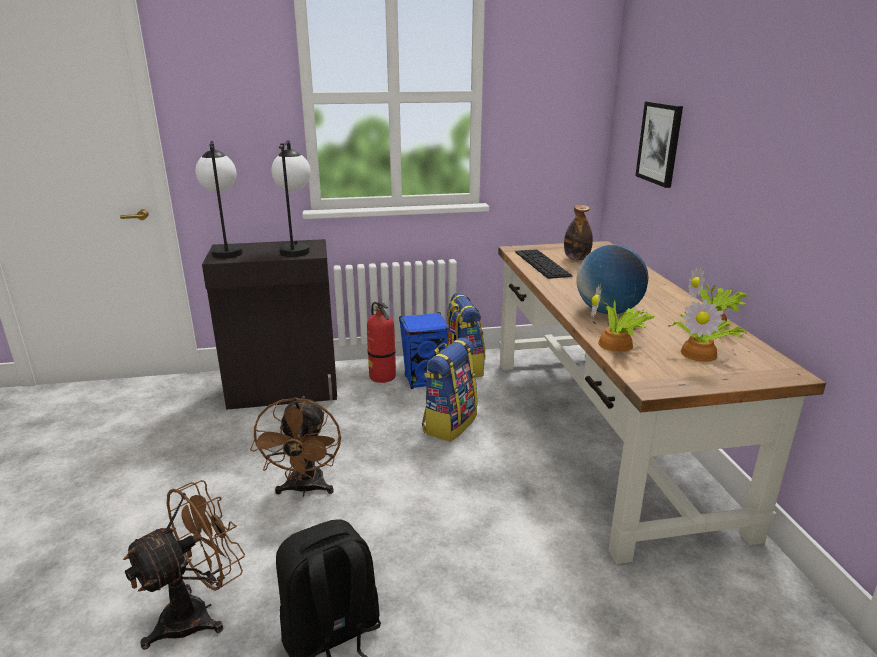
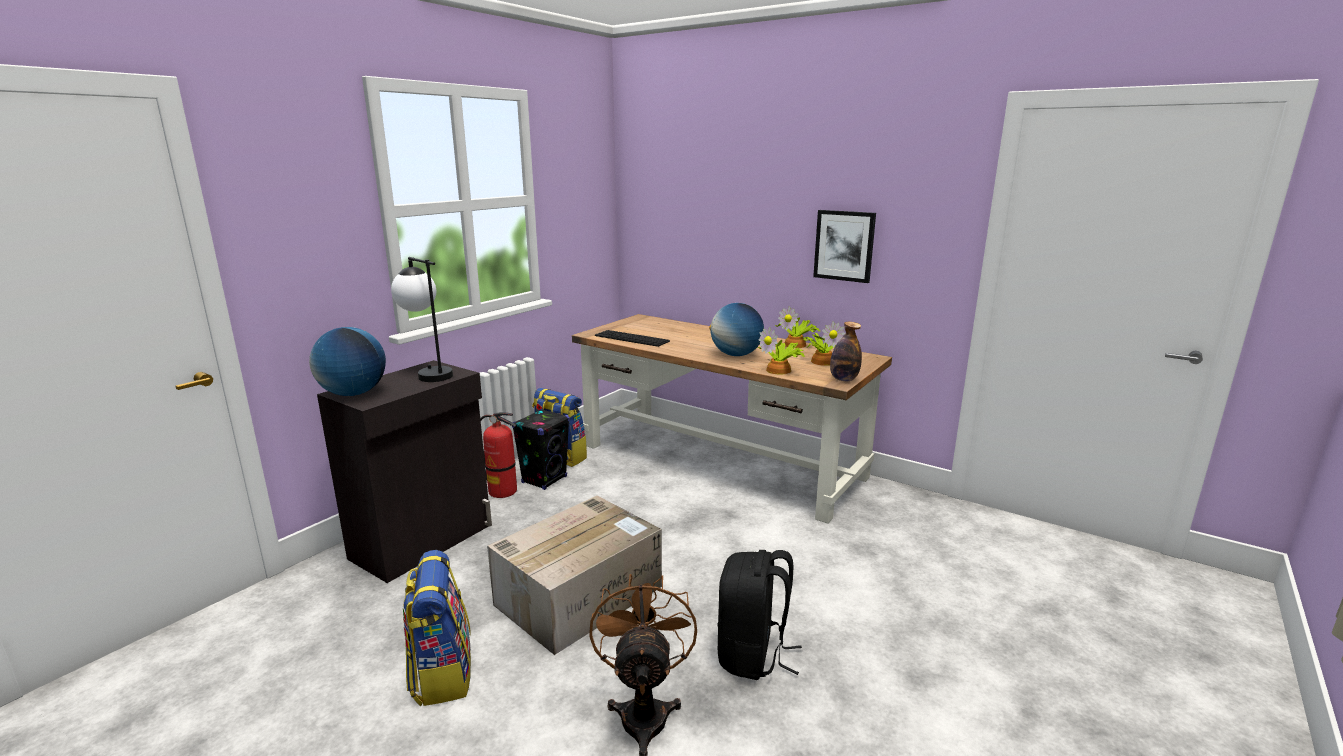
camera: 45 degrees left, 5 degrees down
(226, 250) = (353, 393): table lamp -> globe
(305, 489) = (580, 594): brown fan -> cardboard box
(424, 380) = (544, 480): blue speaker -> black speaker
(449, 423) = (614, 499): backpack -> backpack (441, 673)
(576, 259) = (646, 330): bottle -> bottle (843, 379)
(660, 143) = (690, 227): picture -> picture (844, 245)

